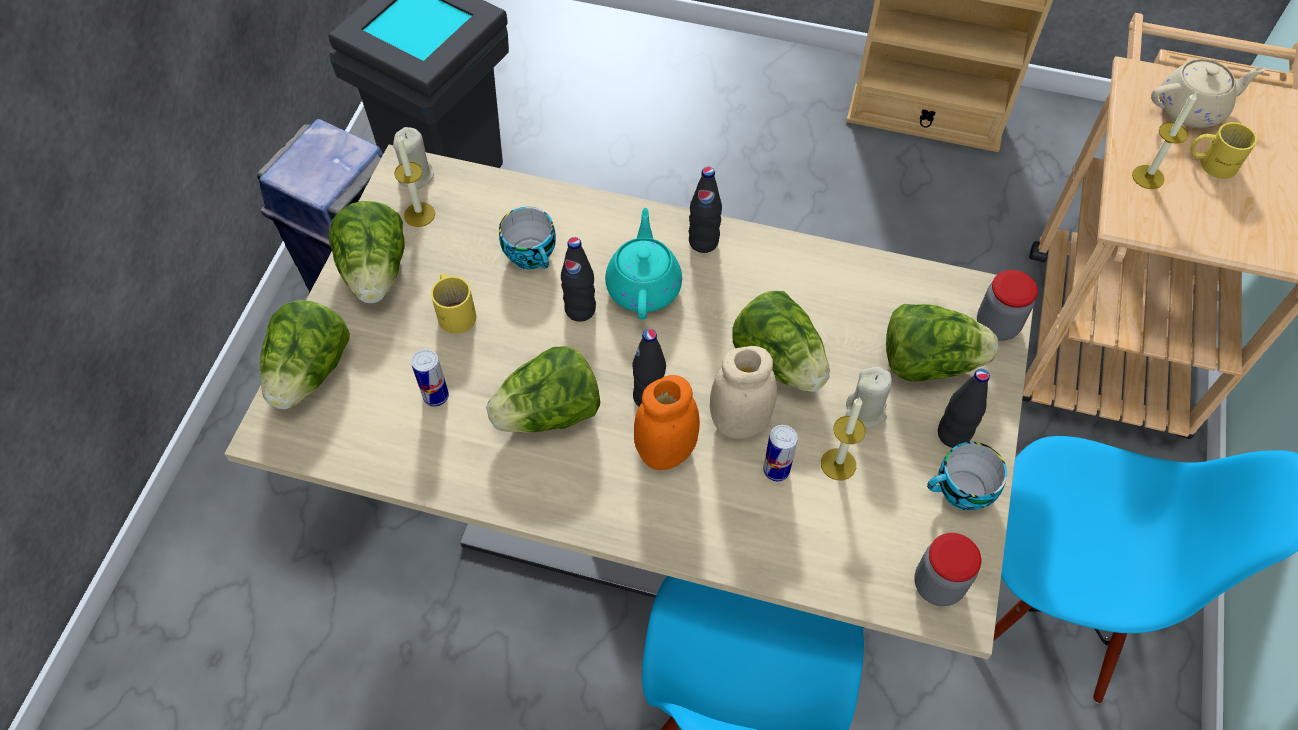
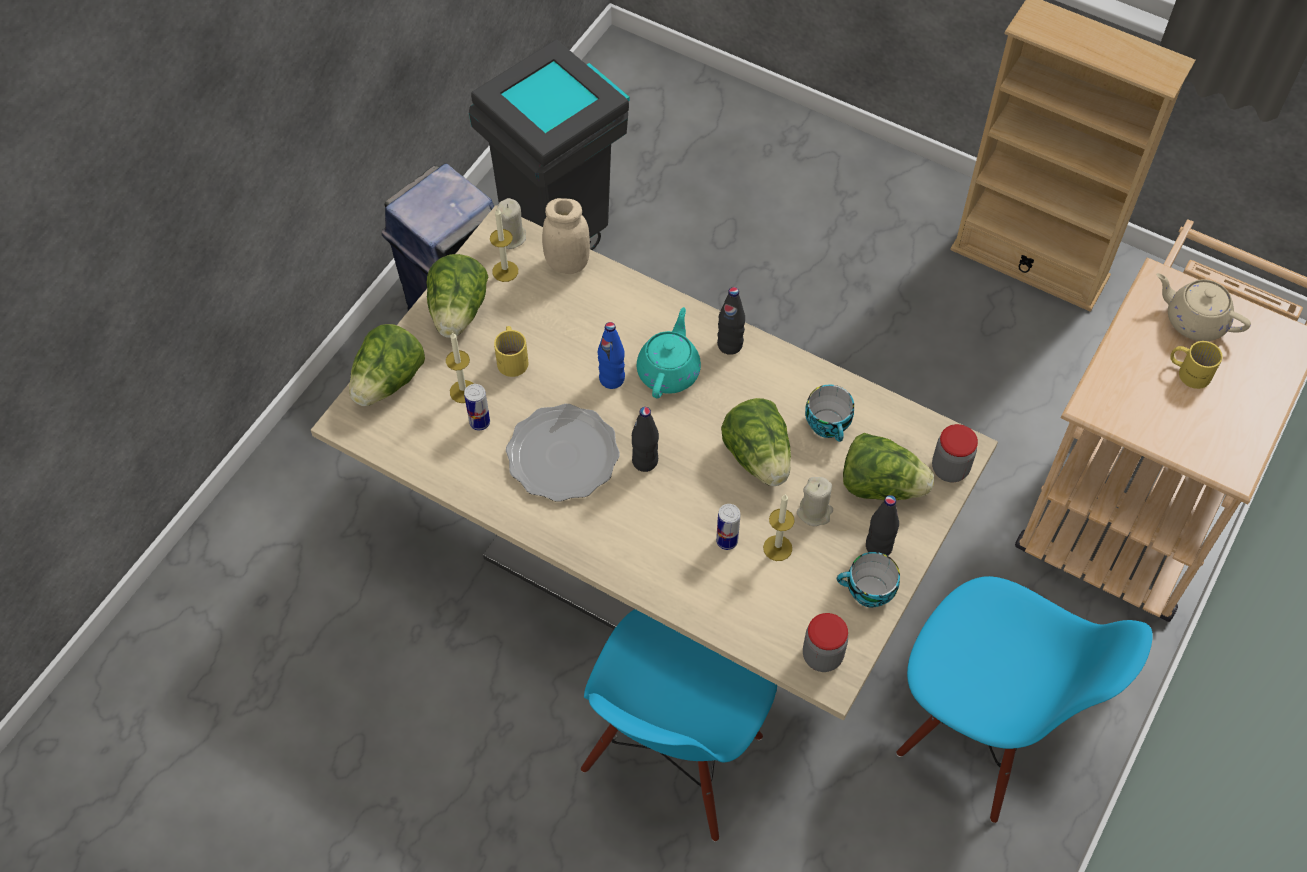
camera: 15 degrees right, 0 degrees up
(533, 255) = (587, 326): cup -> cup (829, 426)
(549, 413) = (563, 456): lettuce -> plate
(580, 310) = (612, 379): black bottle -> blue bottle
(666, 452) = (645, 507): orange jar -> none
(739, 423) = (710, 498): beige jar -> beige jar (567, 263)
(1148, 177) = (1126, 372): candle -> candle (463, 391)
(1192, 109) = (1194, 320): beige teapot -> beige teapot turned 150 degrees counterclockwise

